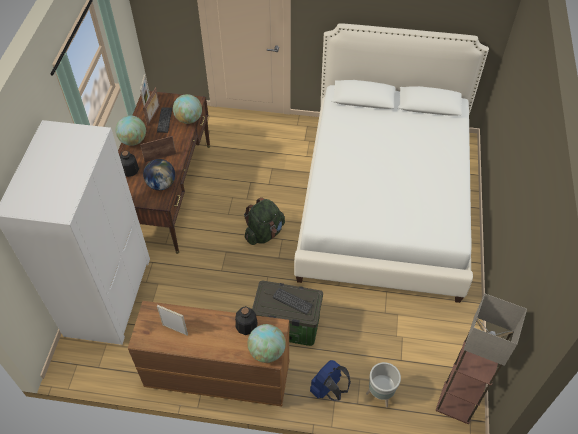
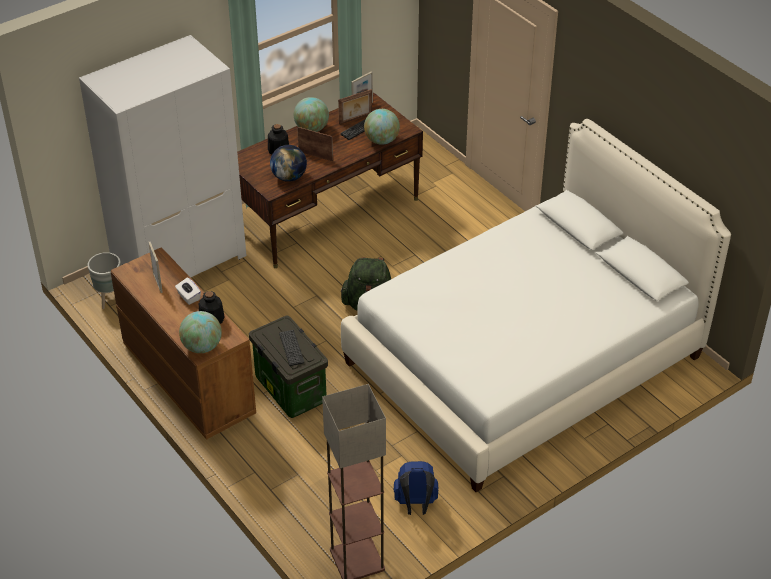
camera: 45 degrees right, 10 degrees down
(210, 322) = (188, 297): none -> white tissue box
(328, 389) = (261, 460): blue backpack -> blue backpack (415, 505)
(380, 395) = (298, 499): grey planter -> grey planter (109, 299)

